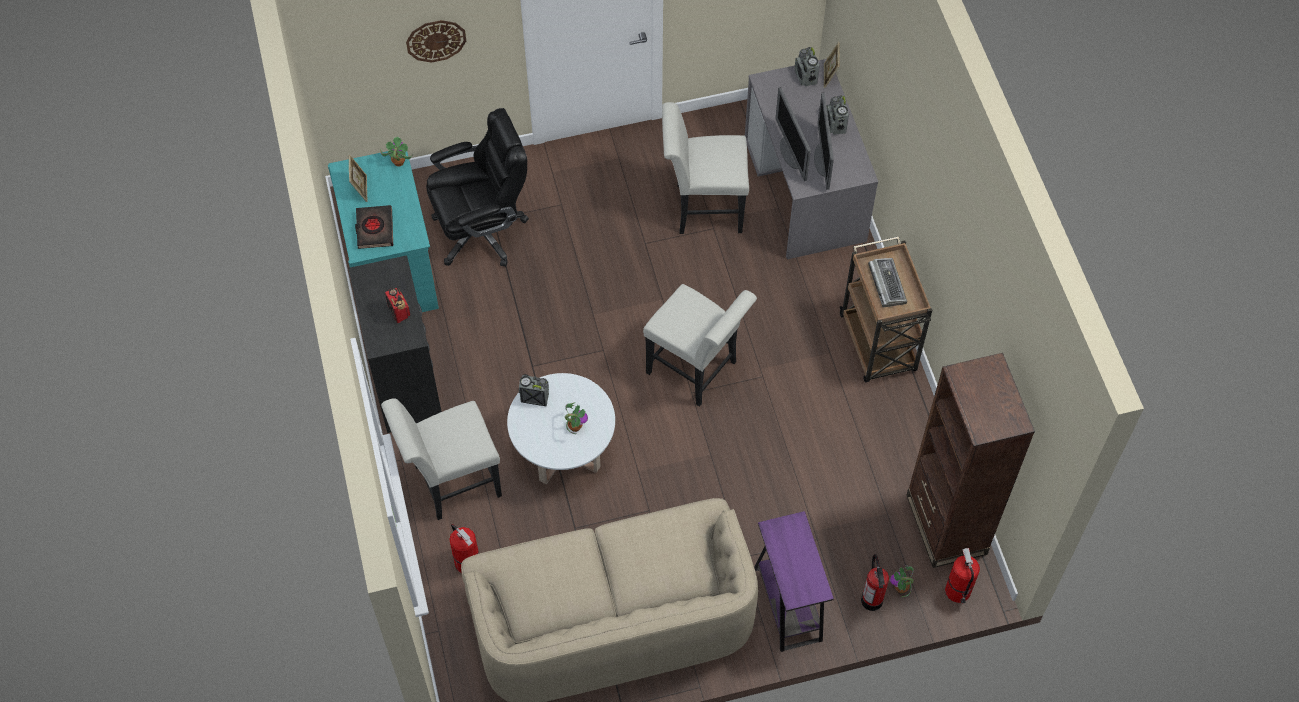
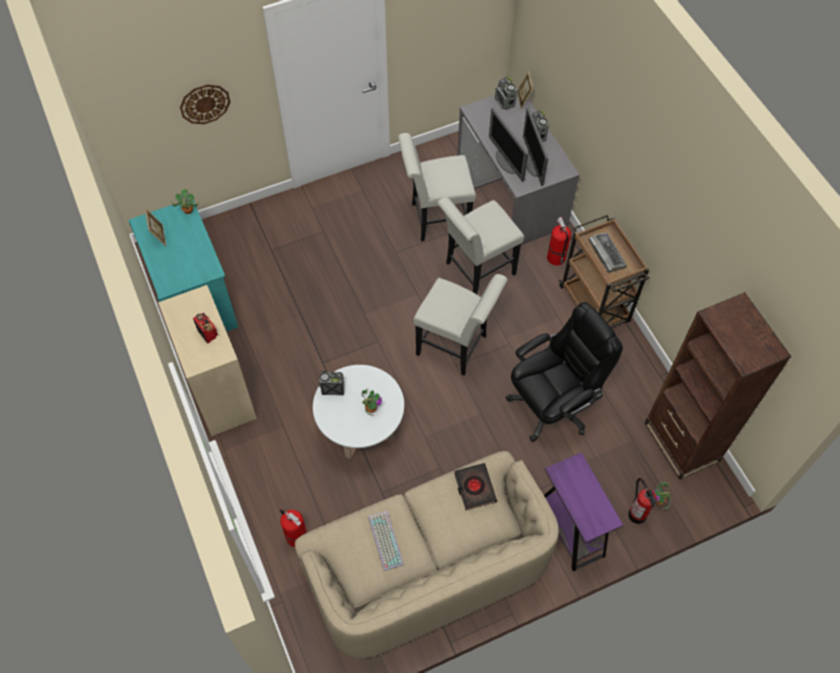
camera: 10 degrees left, 0 degrees up
(374, 229) = (176, 267): black book -> black book (474, 488)
(406, 383) = (221, 392): black dresser -> beige dresser
(451, 483) = (272, 470): white chair -> white chair (476, 270)
(482, 230) = (263, 260): black office chair -> black office chair (552, 404)
(562, 575) = (384, 540): none -> keyboard
(958, 592) = (704, 496): fire extinguisher -> fire extinguisher (556, 258)

